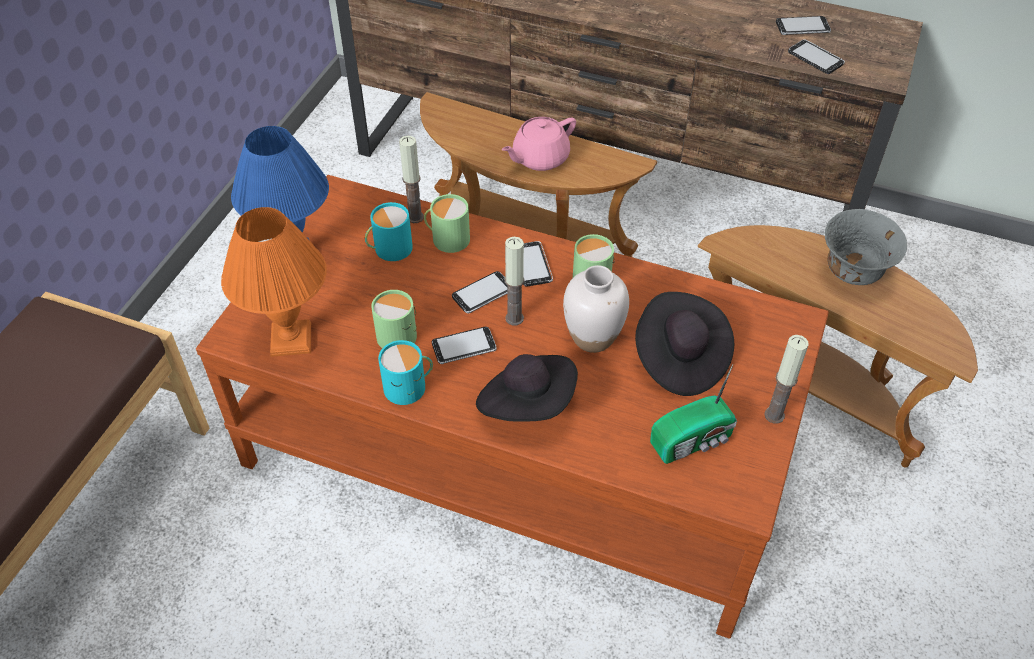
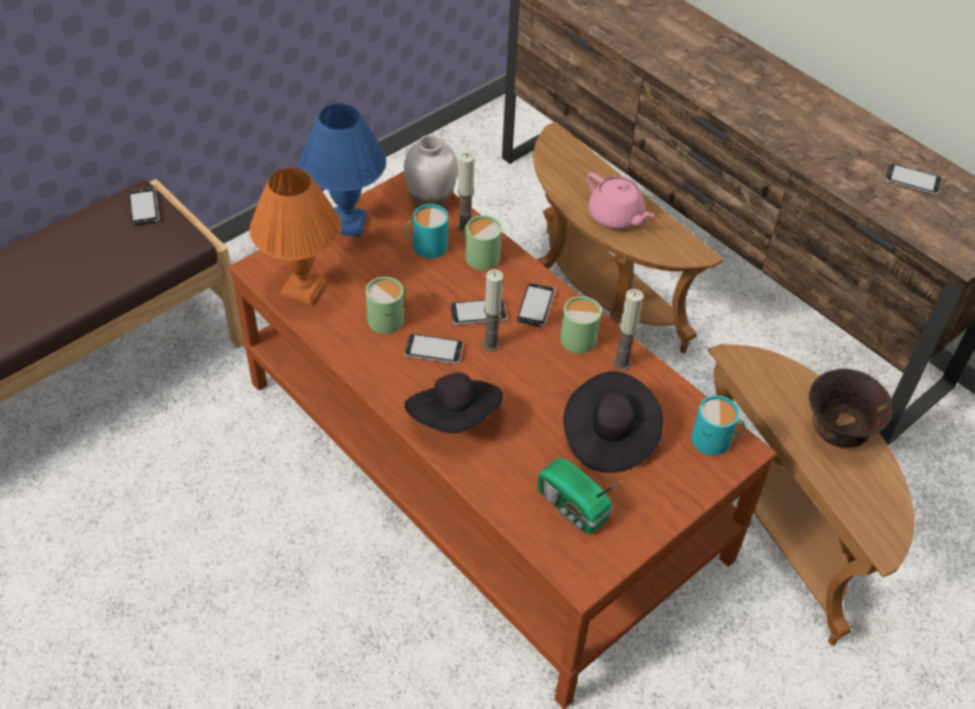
camera: 25 degrees right, 0 degrees up
(409, 387) = (369, 364): turquoise mug -> turquoise mug (715, 440)
(539, 158) = (616, 217): pink teapot -> pink teapot turned 120 degrees counterclockwise
(592, 338) = (545, 387): white vase -> white vase (430, 200)
(694, 440) = (572, 508): radio -> radio turned 45 degrees clockwise
(774, 415) = (658, 518): candle -> candle (622, 363)
(815, 58) = (902, 215): phone -> phone (144, 208)
(853, 274) = (837, 434): grey bowl -> brown bowl

